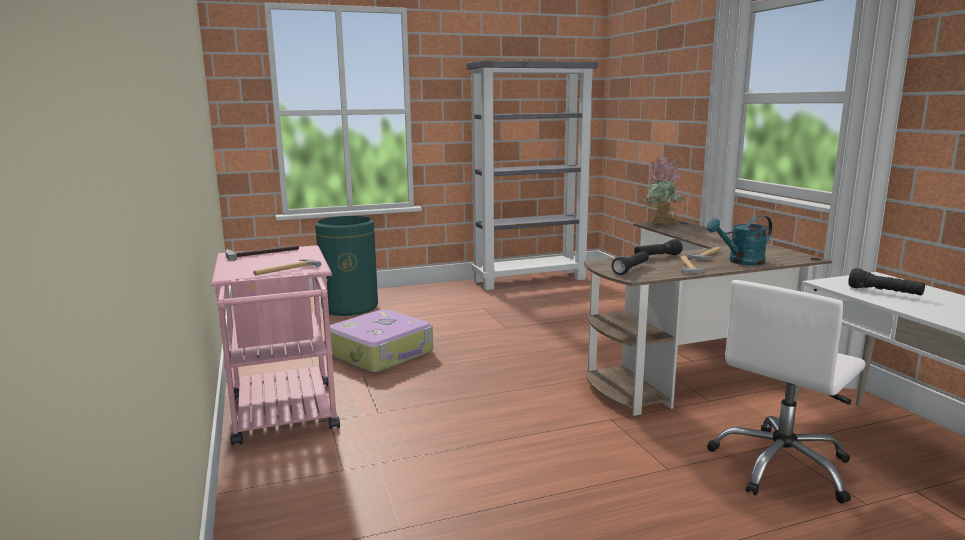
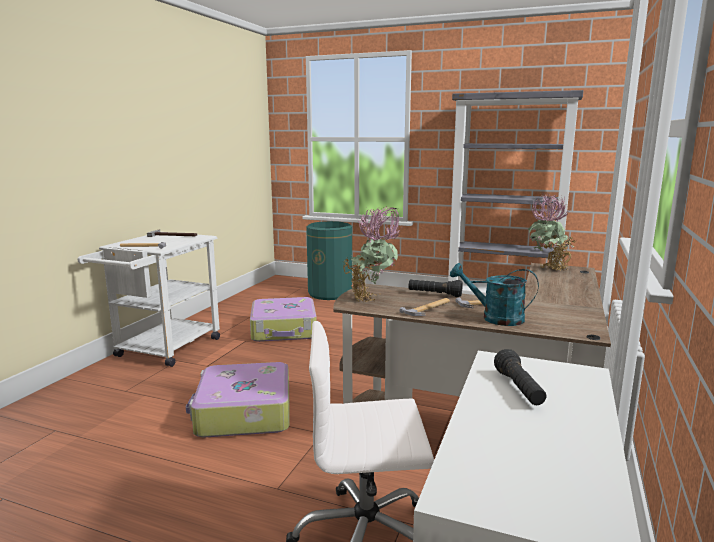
camera: 40 degrees right, 0 degrees up
(285, 418) = (163, 350): pink cart -> white cart
(515, 433) = (243, 413): none -> suitcase
(631, 269) = (372, 299): black flashlight -> potted plant

